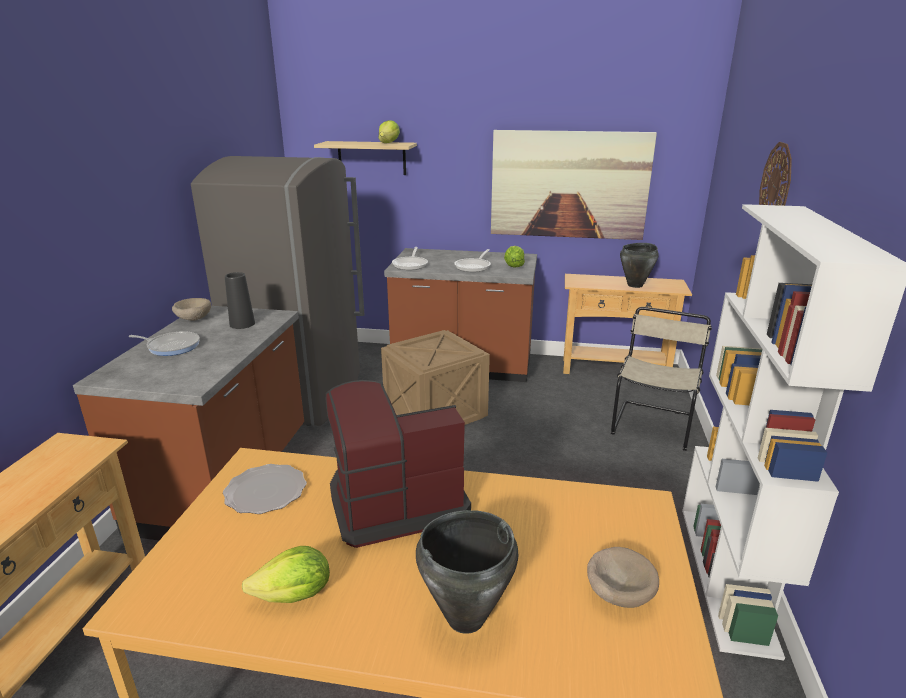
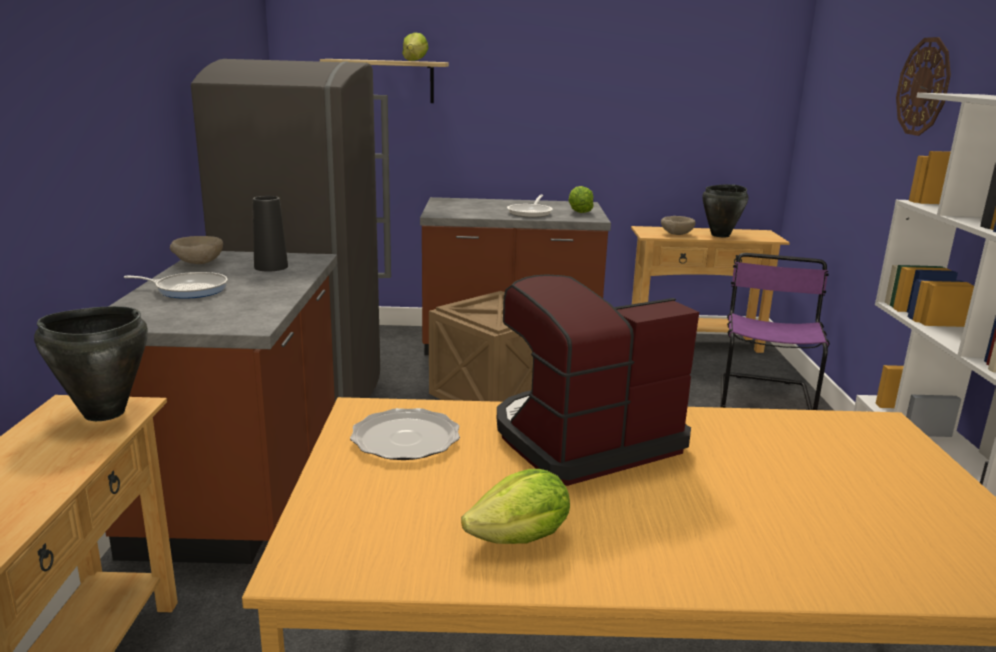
camera: 10 degrees left, 5 degrees down
(411, 264) = (450, 211): frying pan -> none
(464, 617) = (753, 543): black cooking pot -> black cooking pot (103, 413)
(569, 185) = (636, 116): picture -> none
(618, 593) = (914, 506): beige bowl -> beige bowl (676, 234)
(653, 423) = (764, 395): beige chair -> purple chair

